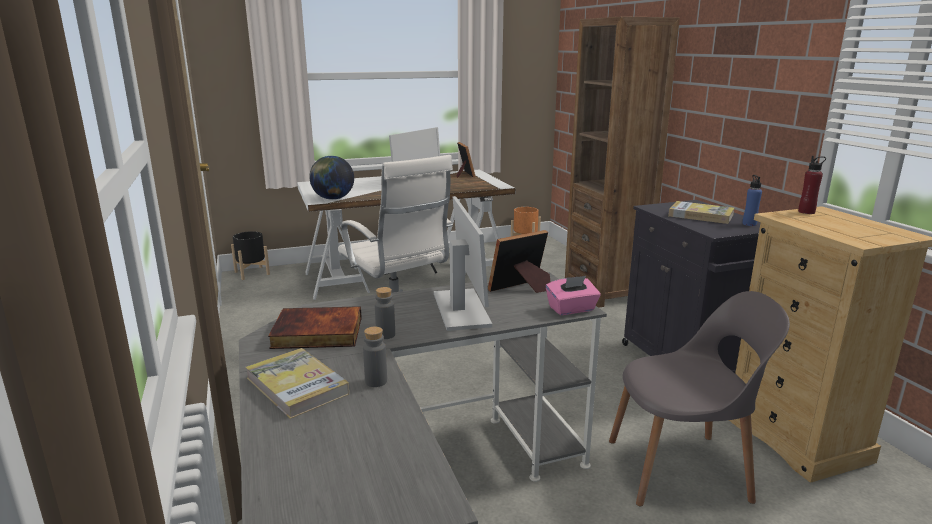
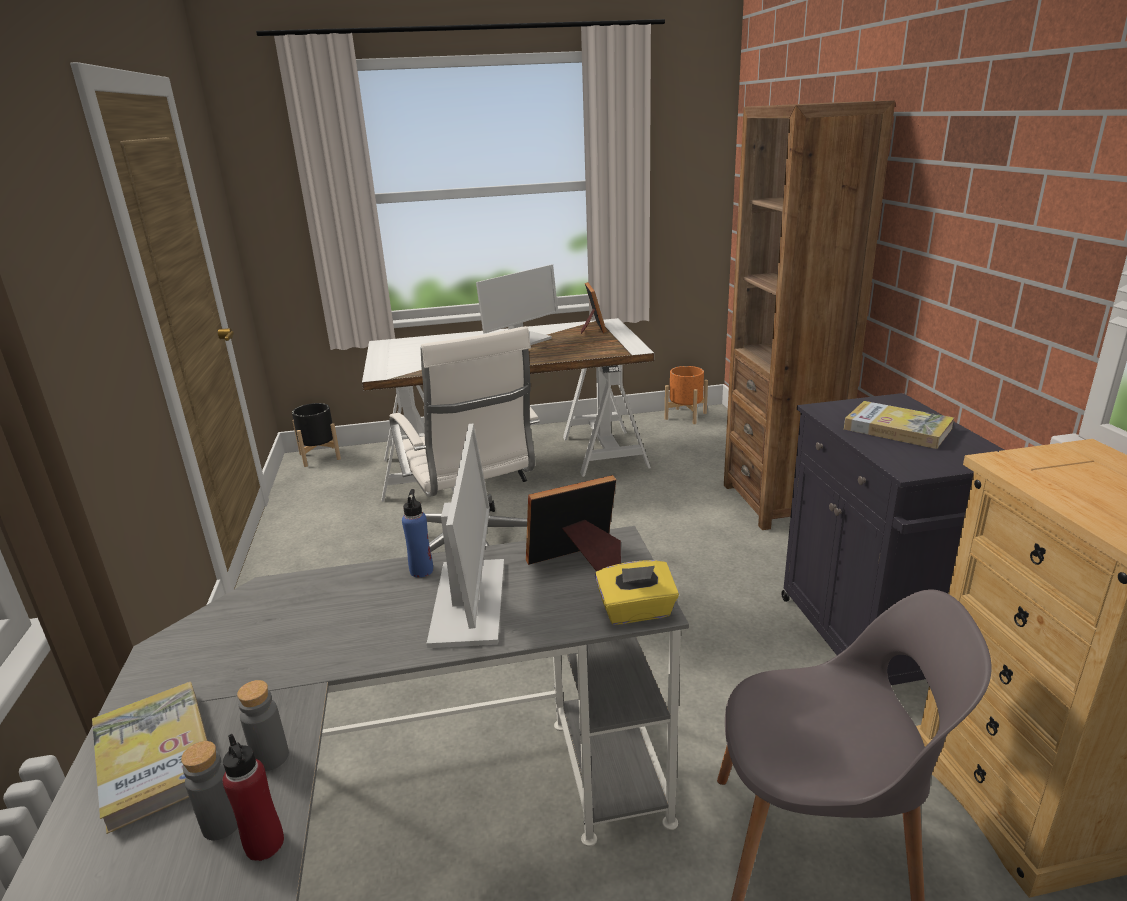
camera: 10 degrees right, 5 degrees up
(317, 333) = (242, 641): book -> none
(333, 199) = (399, 371): globe -> none
(385, 335) = (335, 651): grey bottle -> grey bottle (222, 824)
(572, 309) = (636, 611): pink tissue box -> yellow tissue box
(749, 224) = (972, 450): blue bottle -> blue bottle (421, 570)
(806, 212) = (1059, 454): red bottle -> red bottle (264, 844)

